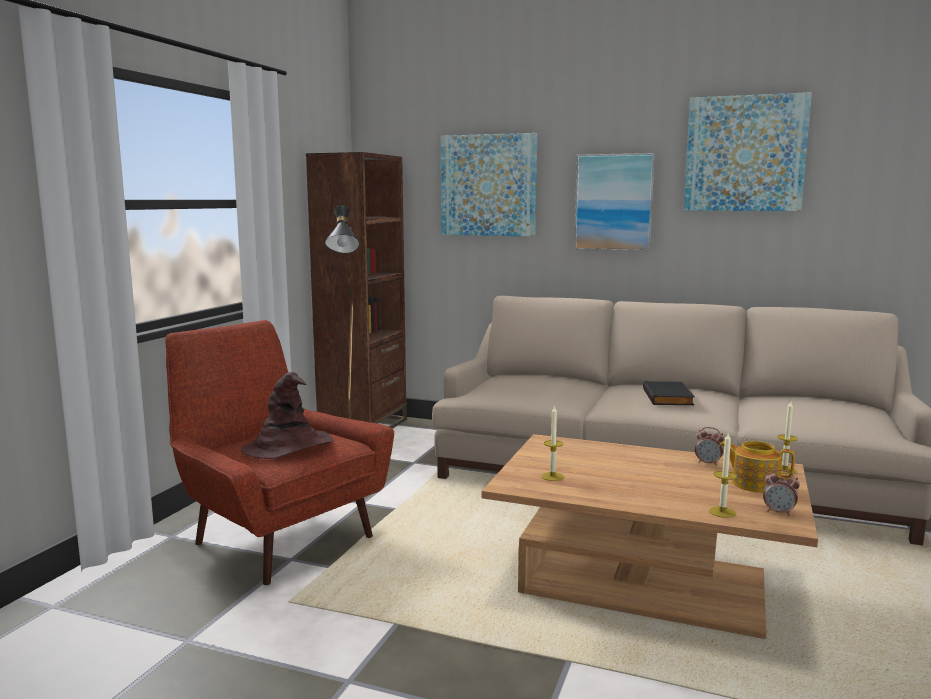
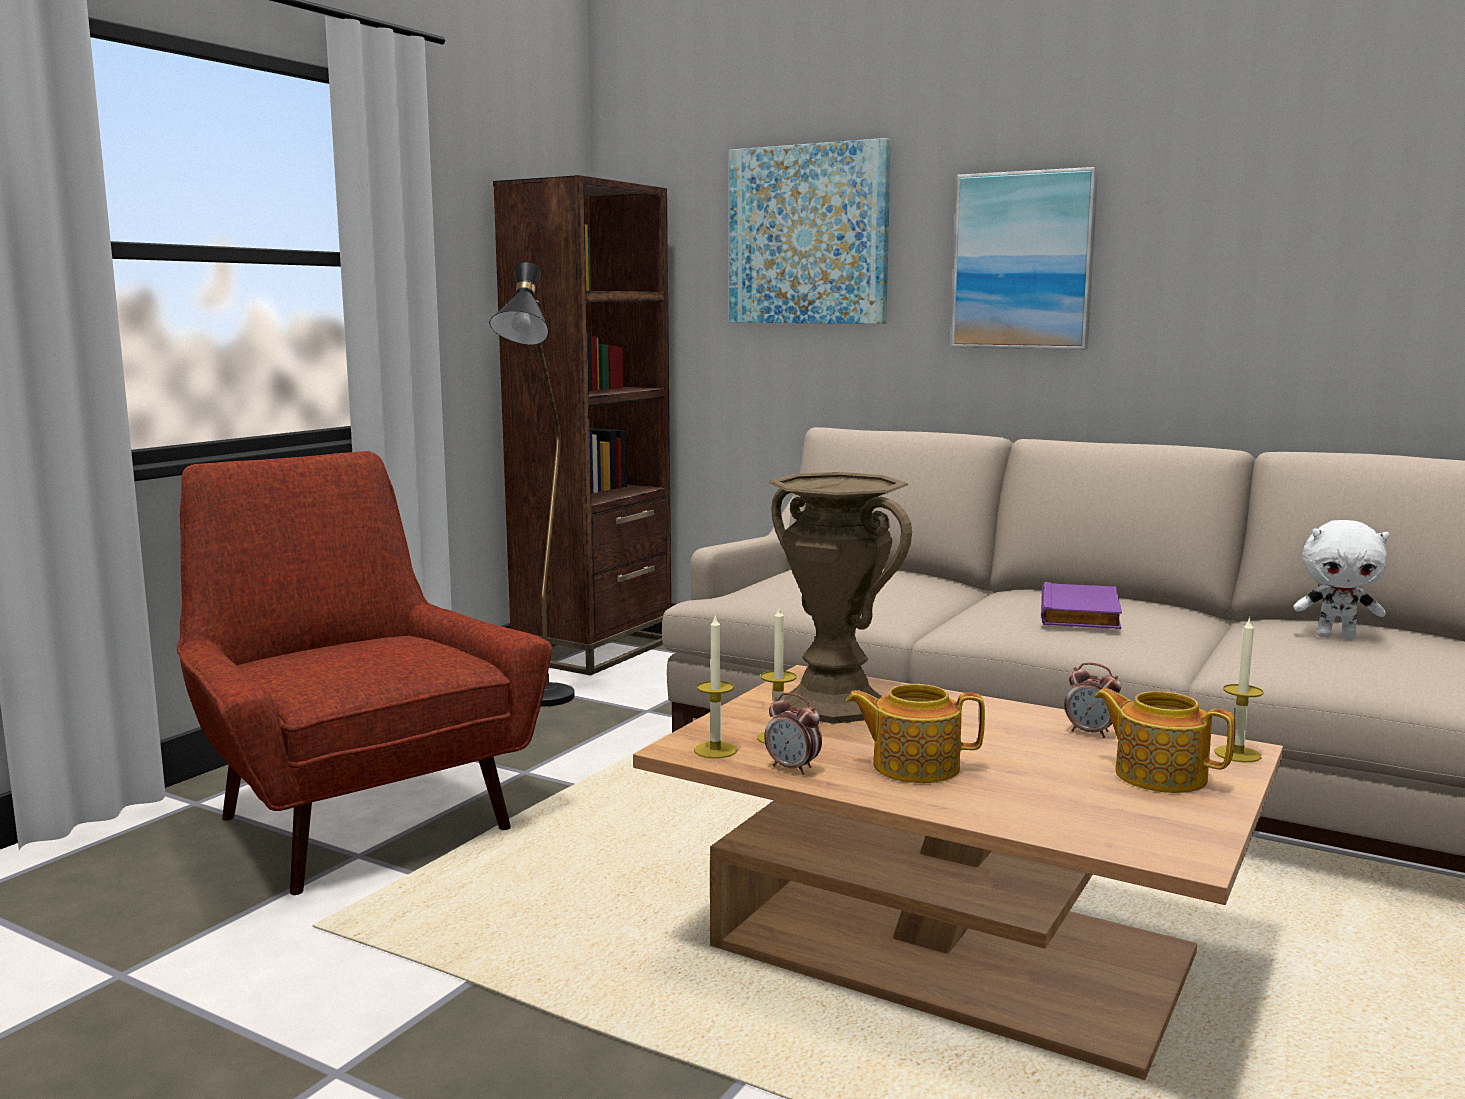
camera: 10 degrees right, 0 degrees up
(288, 446) = (362, 662): brown hat -> none
(569, 456) = (833, 705): none -> brown vase
(632, 487) = (913, 766): none -> teapot
(669, 397) = (1082, 614): black book -> purple book
(722, 512) = (1059, 823): candle -> candle (715, 750)
(745, 154) = (1265, 163): picture -> none
(779, 512) = (1176, 831): alarm clock -> alarm clock (793, 768)
(800, 404) = (1336, 636): none -> white plush toy

